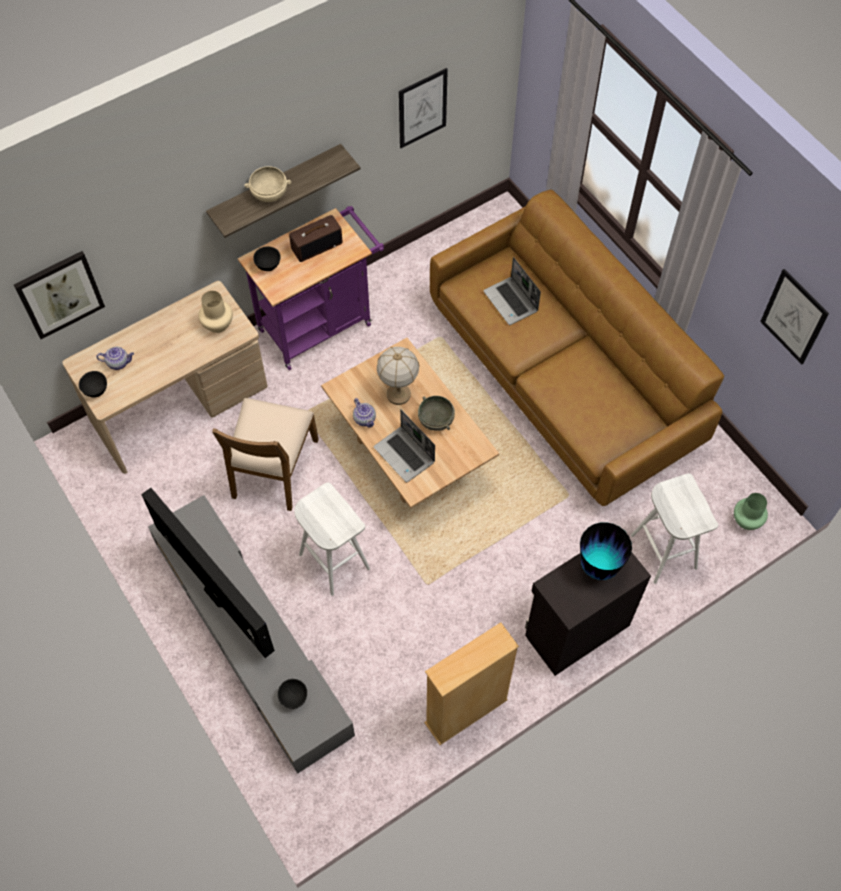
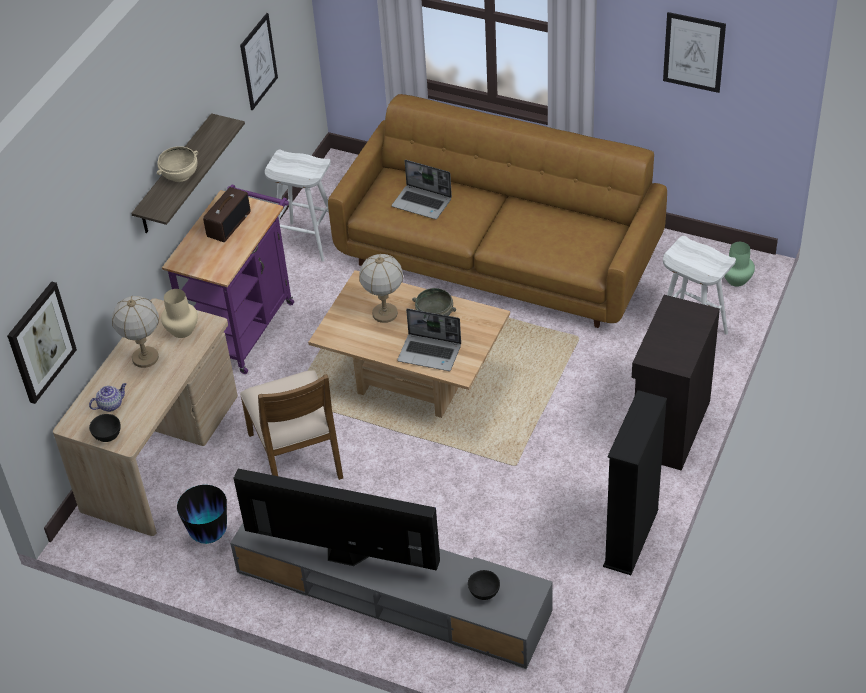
camera: 30 degrees left, 15 degrees down
(173, 334) = (145, 357): none -> table lamp
(268, 265) = (196, 258): black bowl -> none
(333, 561) = (416, 494): white stool -> white stool (306, 242)
(365, 419) = (371, 346): teapot -> none
(466, 711) = (631, 538): beige bookcase -> black bookcase
(599, 566) = (674, 323): vase -> vase (209, 534)

